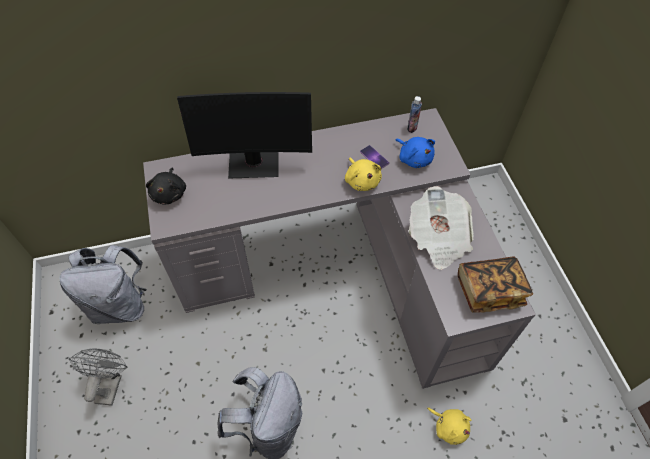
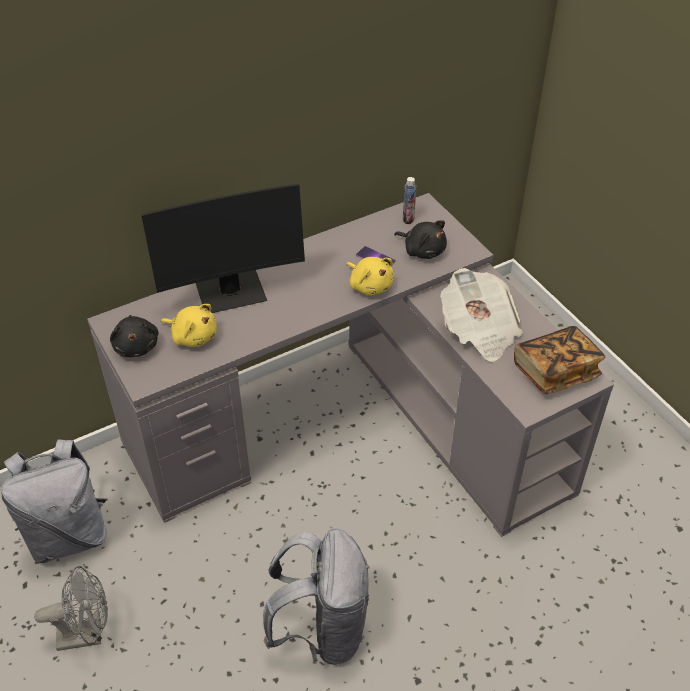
camera: 15 degrees left, 10 degrees down
(109, 384) = (87, 634): grey fan -> grey fan turned 90 degrees clockwise
(414, 158) = (422, 250): blue plush toy -> black plush toy
(449, 427) = (548, 571): yellow plush toy -> yellow plush toy (193, 336)

